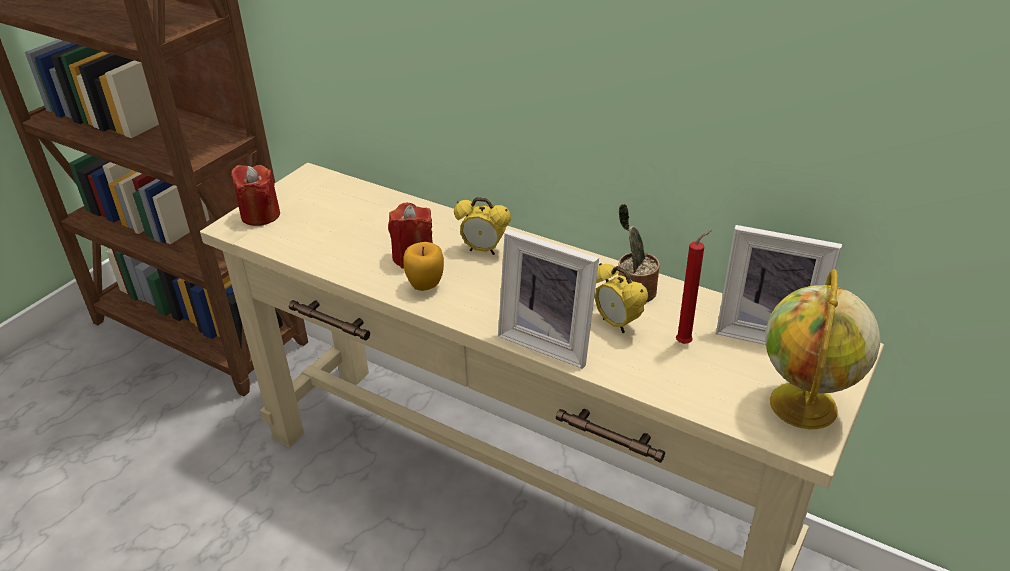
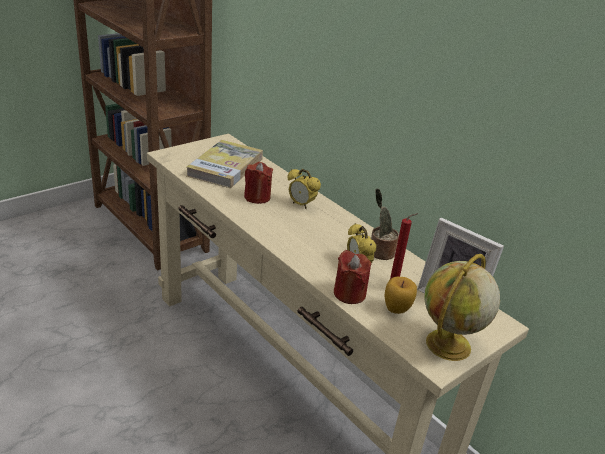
camera: 15 degrees right, 5 degrees down
(260, 215) = (184, 153): red candle -> red candle (349, 293)
(337, 220) = (225, 167): none -> book
(425, 286) = (254, 214): apple -> apple (396, 310)
(549, 340) = (309, 262): picture frame -> none

